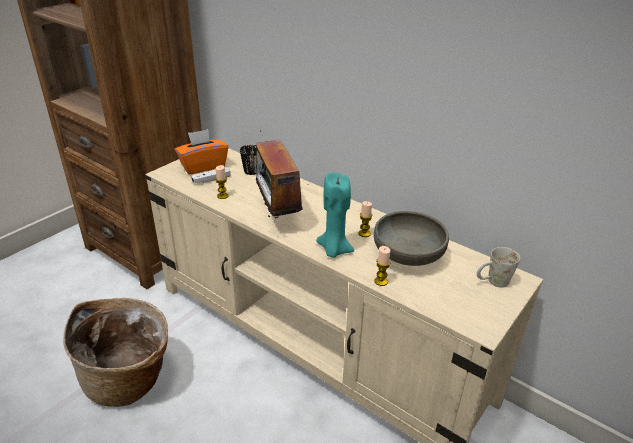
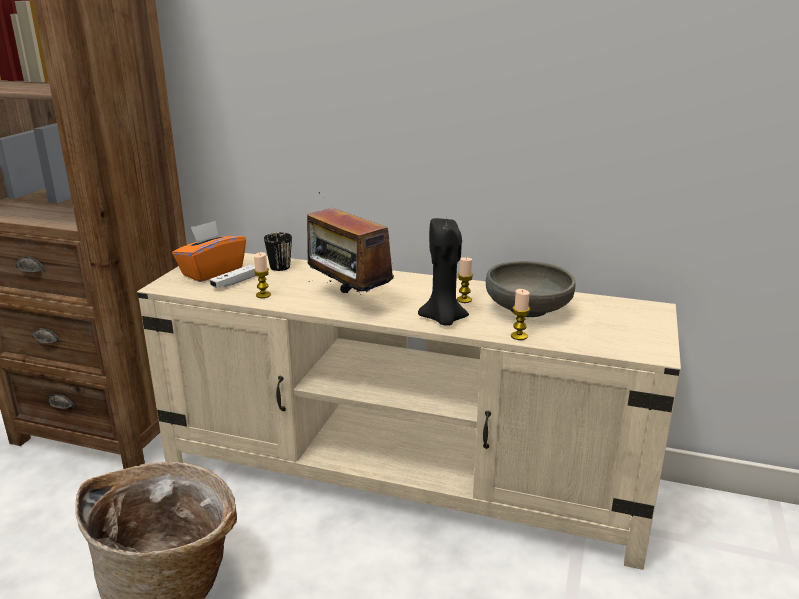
camera: 20 degrees left, 10 degrees down
(334, 250) = (443, 320): turquoise candle -> black candle
(492, 282) = (631, 315): white mug -> none

